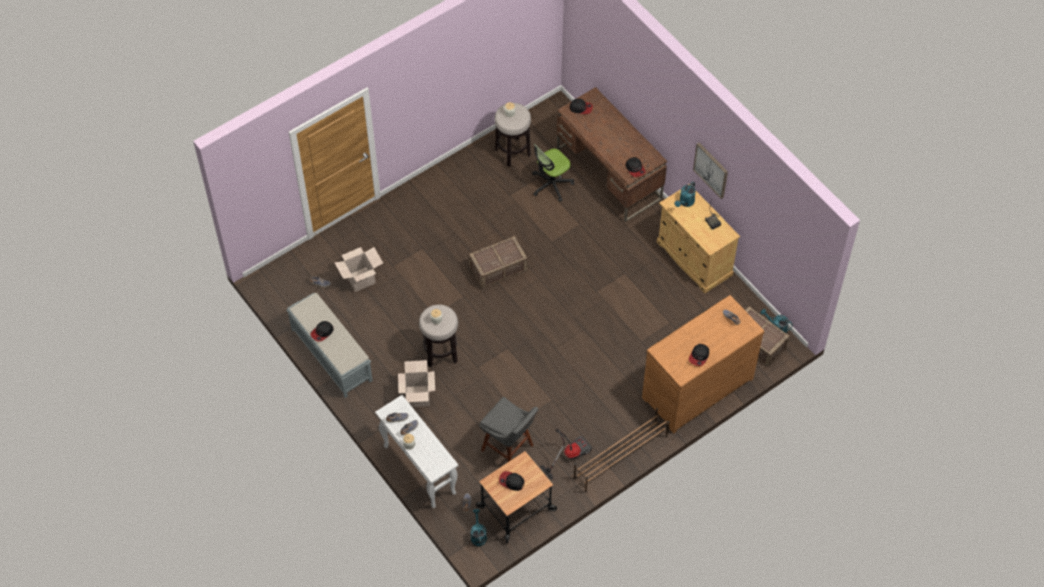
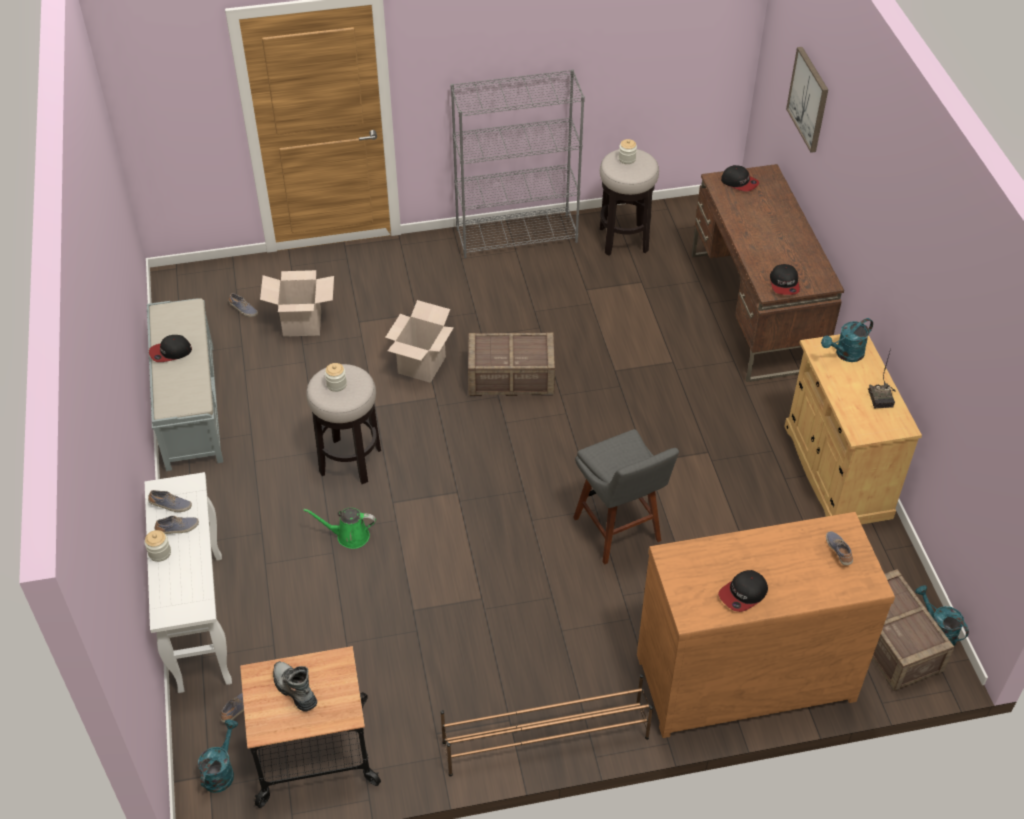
camera: 25 degrees right, 10 degrees down
(418, 396) = (274, 510): cardboard box -> cardboard box (421, 365)
(449, 172) = (517, 235): none -> grey bookcase
(466, 394) = (349, 536): none -> green watering can
(509, 449) = (363, 649): grey stool -> grey stool (619, 533)
(511, 481) = (294, 690): cap -> boot
(551, 184) = (658, 296): office chair -> none
(569, 455) = (458, 699): vacuum cleaner -> none
(711, 170) = (906, 296): picture -> picture (809, 99)

